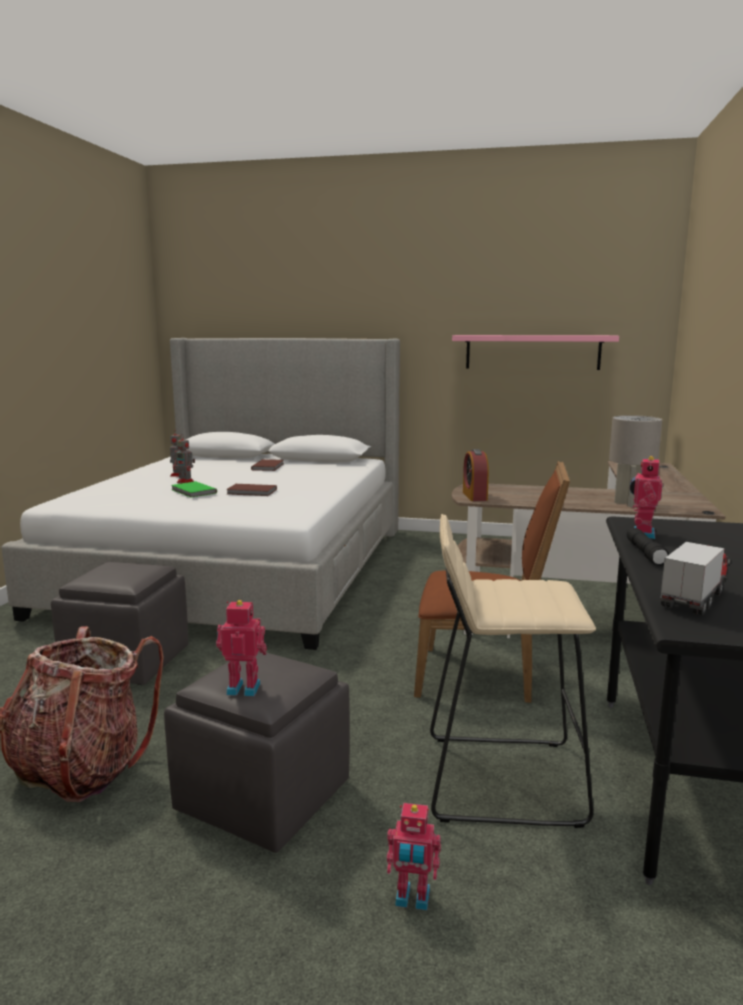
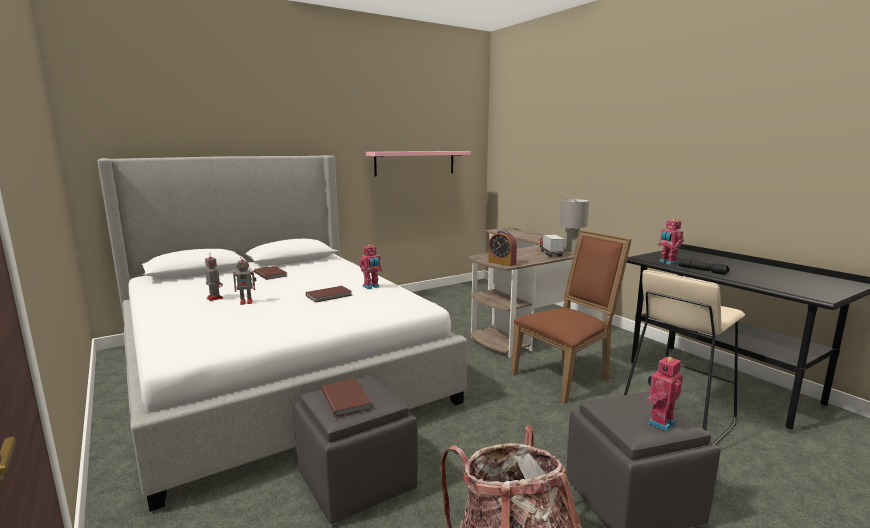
camera: 45 degrees left, 0 degrees up
(110, 572) = (347, 399): none -> brown book
(193, 491) = (284, 307): green book -> none
(412, 899) = (773, 498): toy robot -> toy robot (371, 287)
(693, 599) = (781, 284): toy truck -> toy truck (550, 253)

